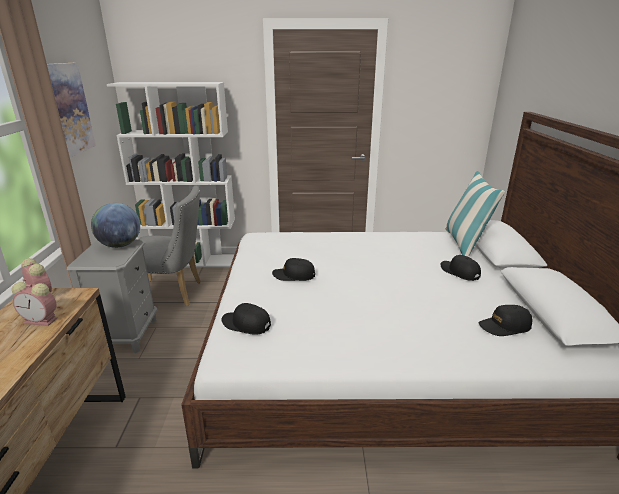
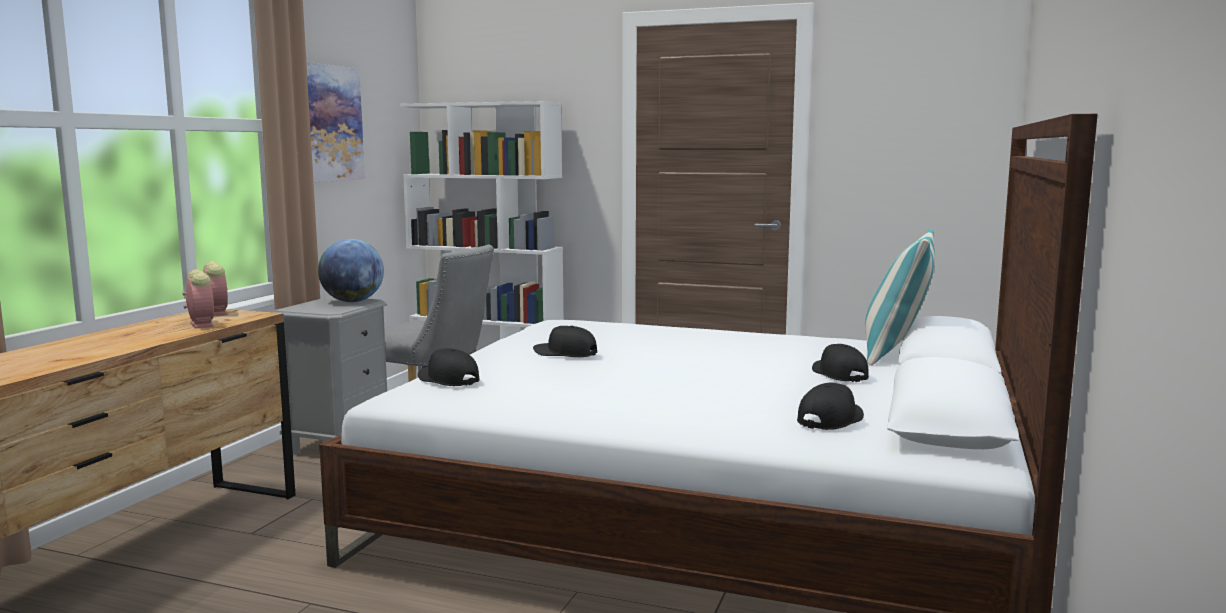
camera: 20 degrees right, 15 degrees down
(42, 320) = (201, 324): alarm clock -> alarm clock turned 150 degrees counterclockwise
(504, 326) = (830, 419): black cap -> black cap turned 120 degrees clockwise

